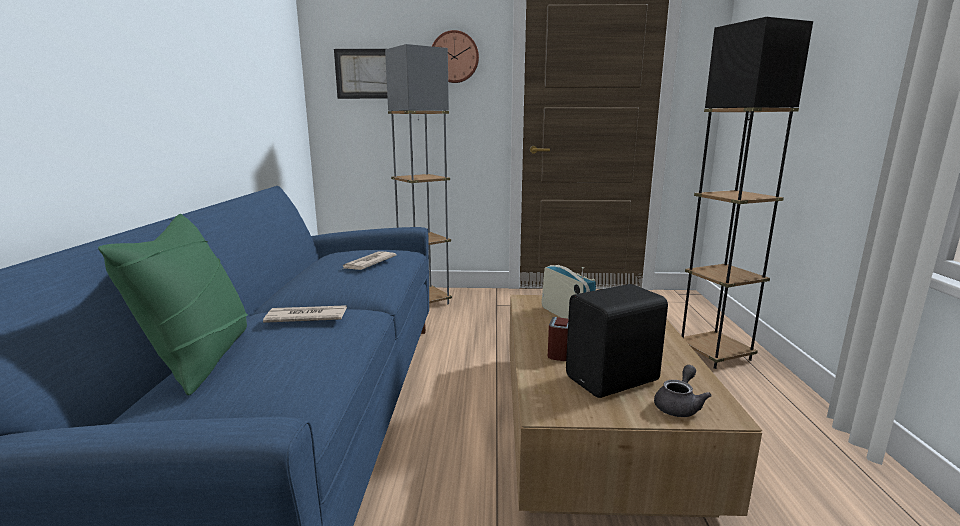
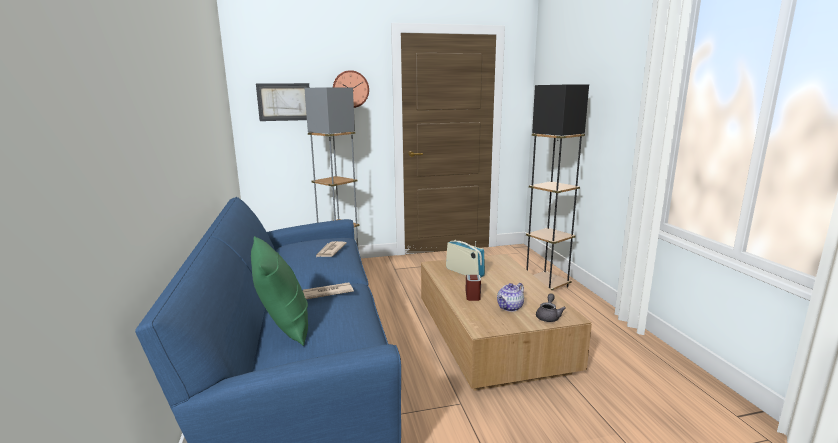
camera: 15 degrees left, 0 degrees up
(614, 380) = (510, 307): black speaker -> teapot

